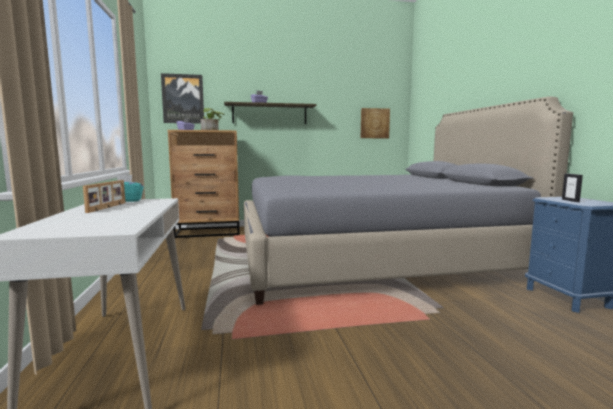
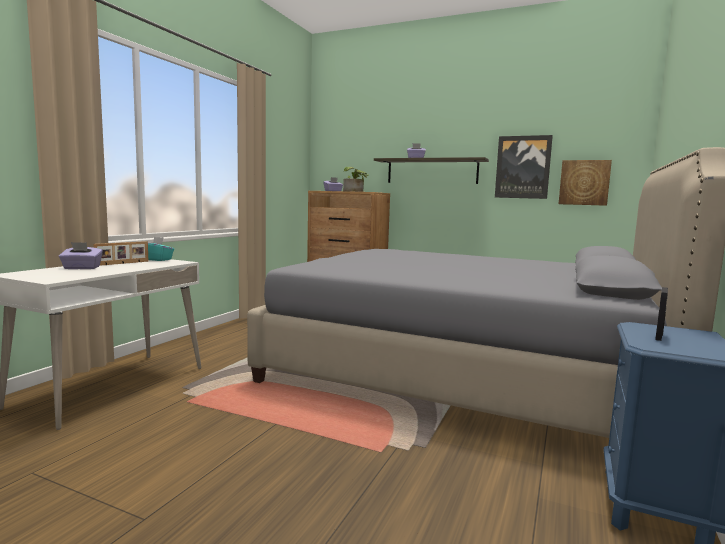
camera: 35 degrees right, 0 degrees up
(84, 216) = (81, 268): none -> purple tissue box
(183, 99) = (340, 156): picture -> picture (522, 167)

